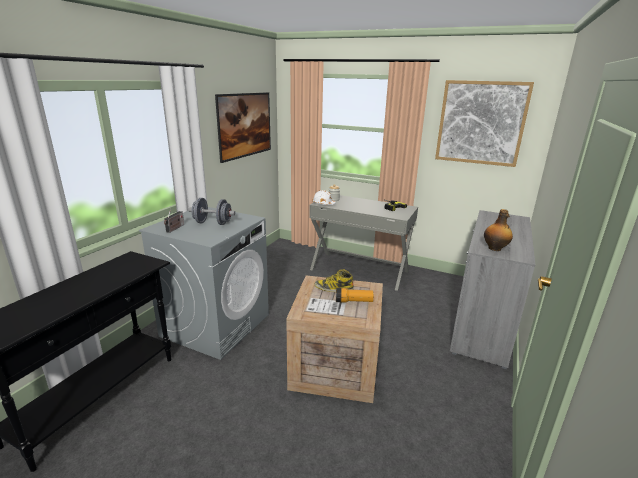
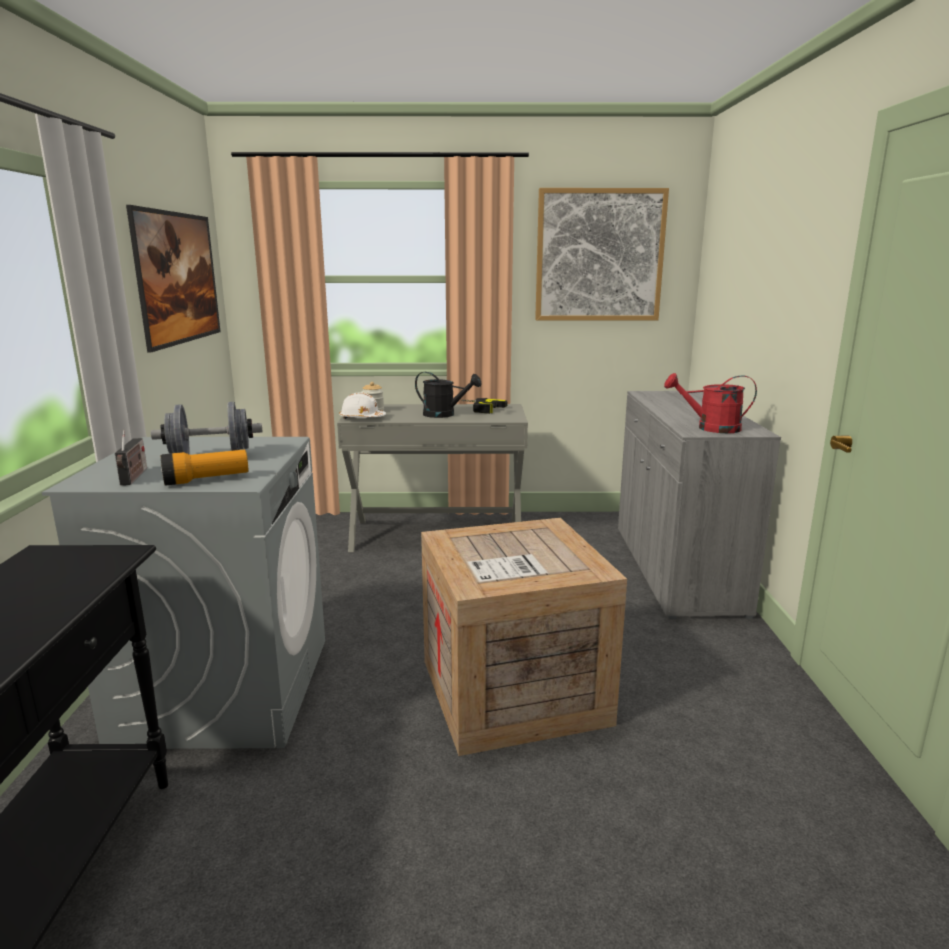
camera: 25 degrees left, 5 degrees down
(333, 288) = (491, 540): boot -> none
(353, 301) = (544, 551): flashlight -> flashlight (207, 480)
(367, 208) = (445, 415): none -> black watering can
(495, 249) = (710, 428): bottle -> red watering can

